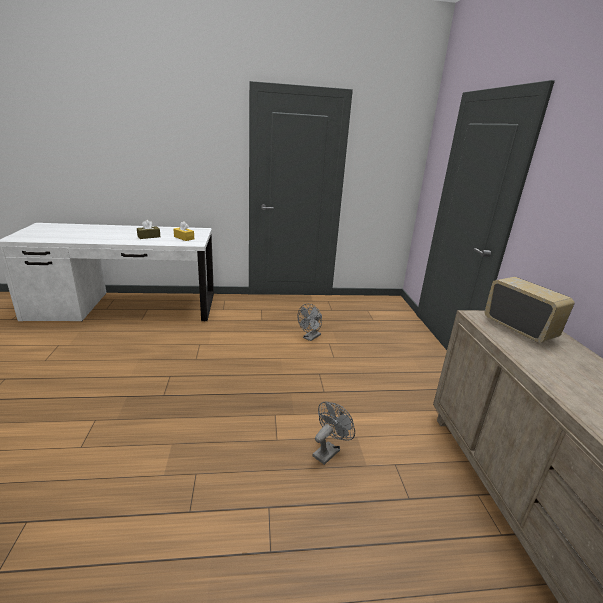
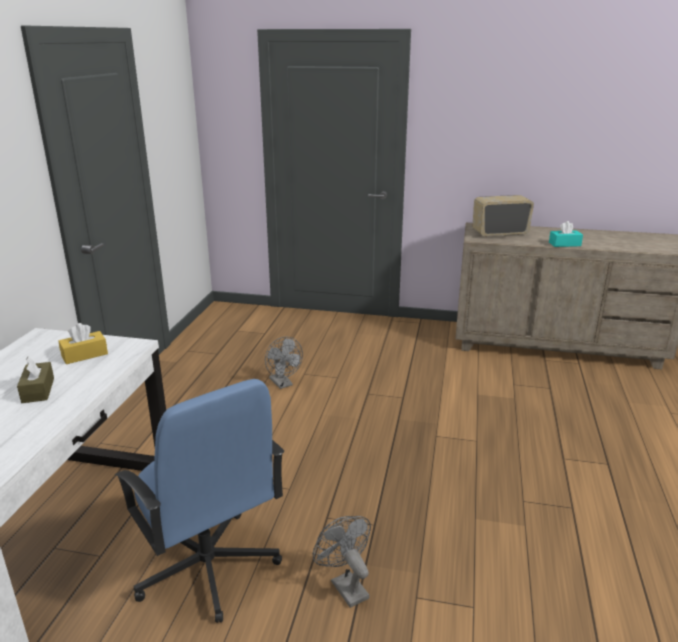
camera: 70 degrees left, 0 degrees up
(131, 346) = (207, 567): none -> blue office chair
(328, 451) = (495, 413): grey fan -> grey fan (345, 586)
(543, 372) = (564, 244): none -> turquoise tissue box

